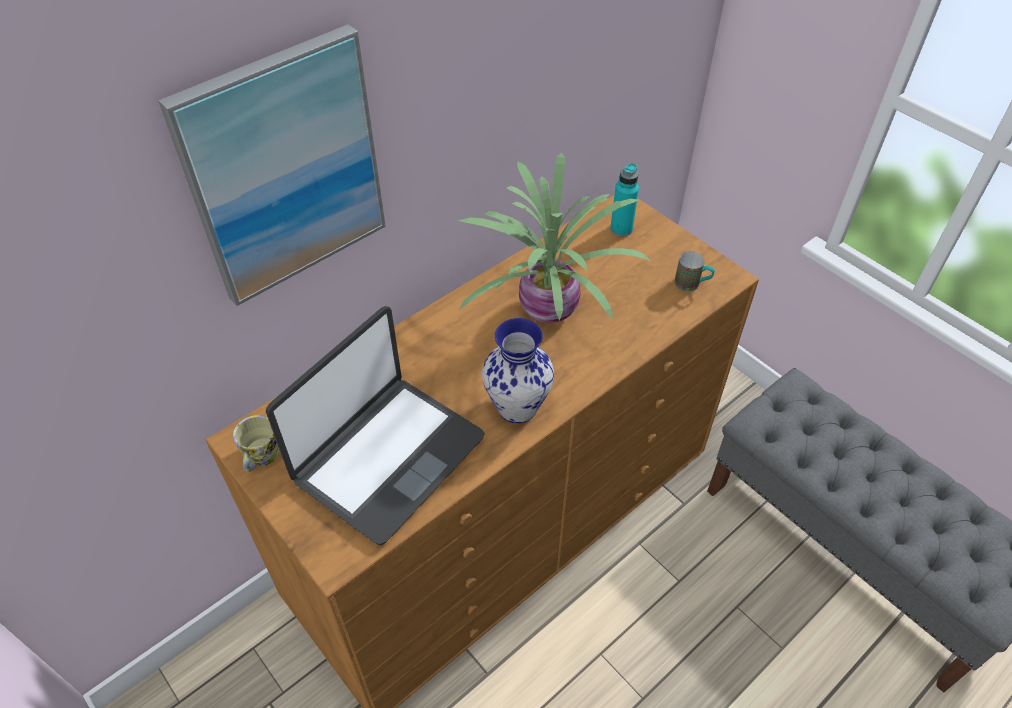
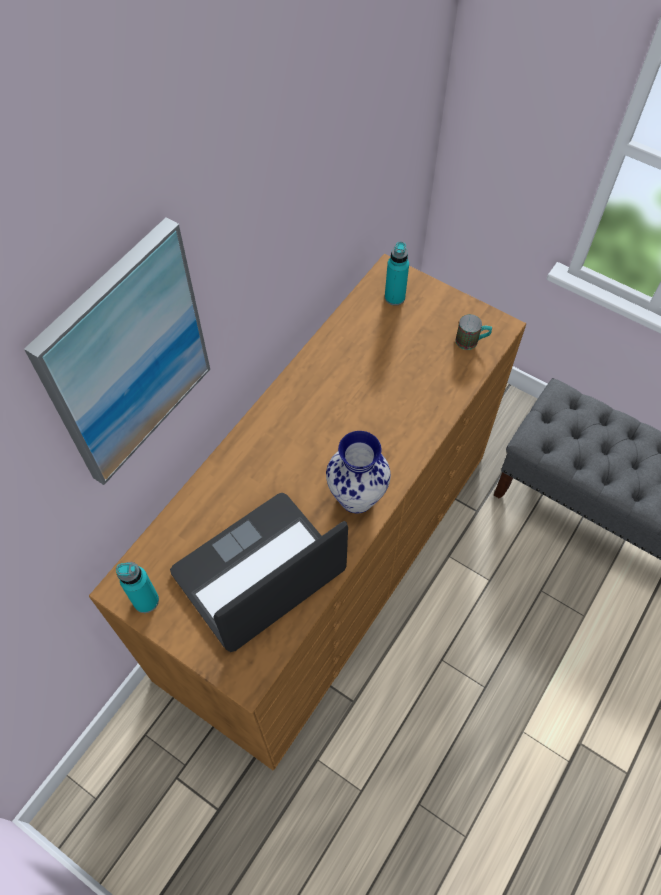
camera: 15 degrees left, 10 degrees up
(260, 457) = (146, 600): mug -> turquoise bottle
(387, 457) = (260, 573): laptop -> laptop turned 150 degrees counterclockwise
(545, 310) = (351, 395): potted plant -> none

